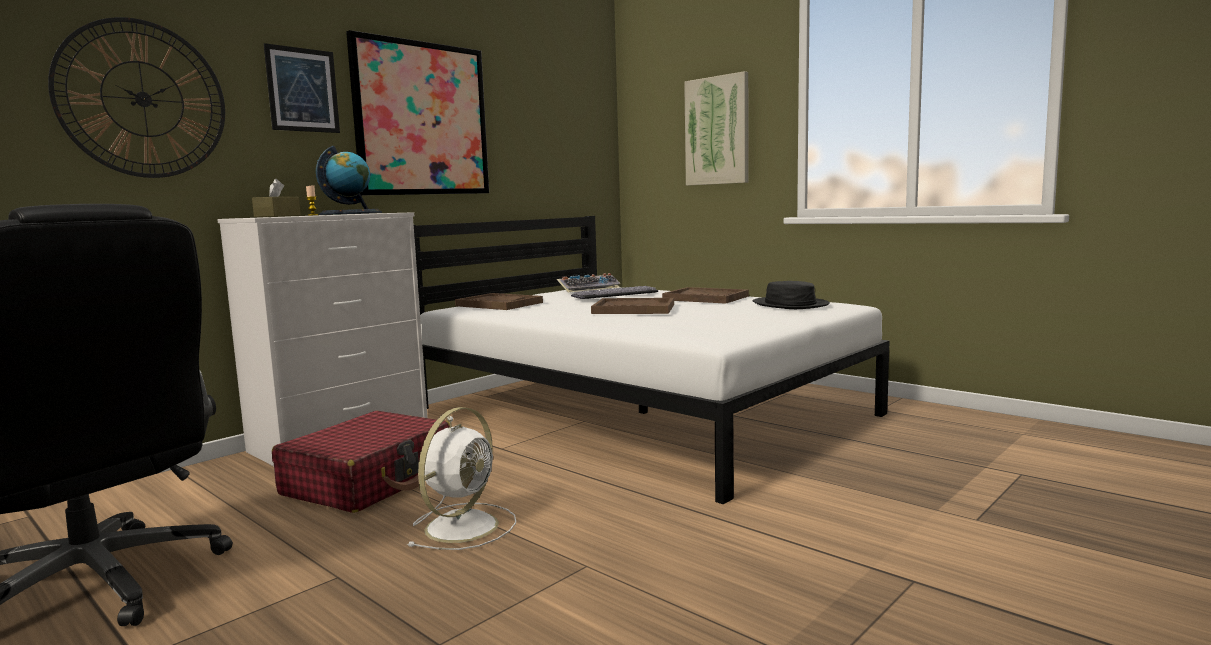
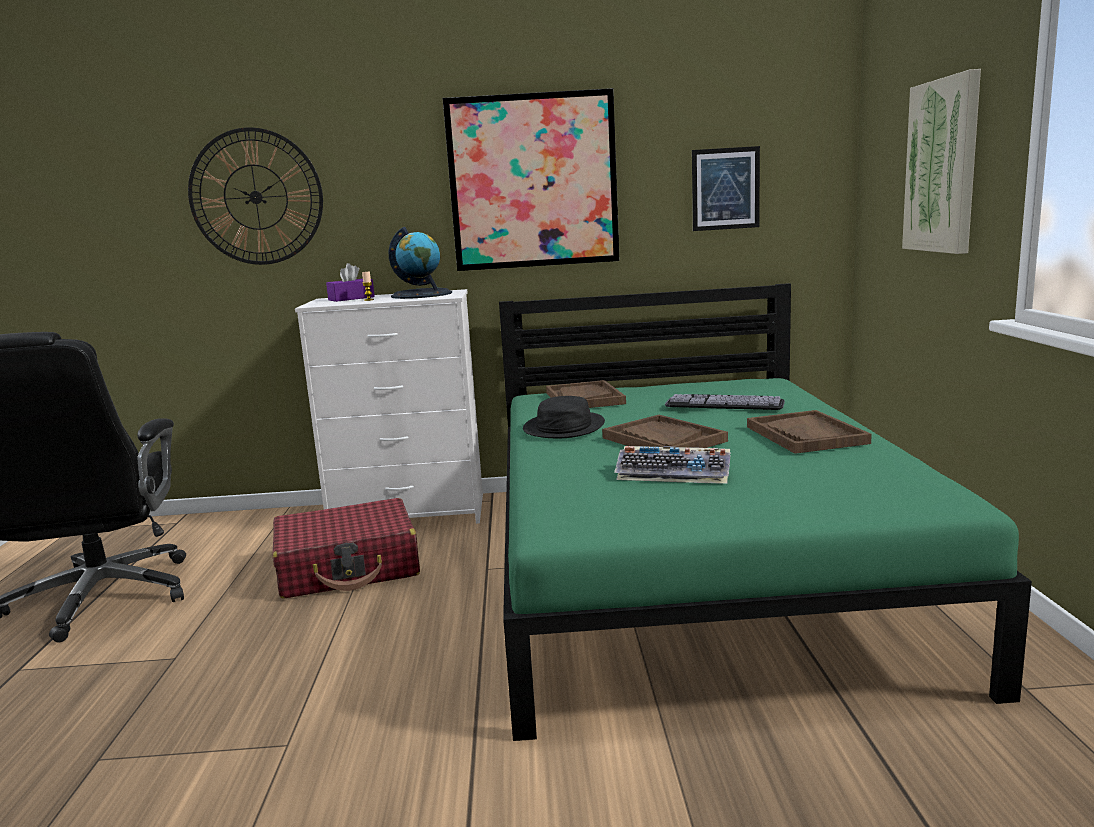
camera: 45 degrees right, 5 degrees up
(277, 216) = (351, 298): brown tissue box -> purple tissue box
(302, 90) = (396, 168): picture -> picture (725, 189)
(464, 525) = (308, 648): white fan -> none
(589, 288) = (733, 386): keyboard -> keyboard (675, 473)
(641, 411) = (692, 567): white bed -> green bed
(790, 304) = (868, 478): black hat -> black hat (563, 427)

